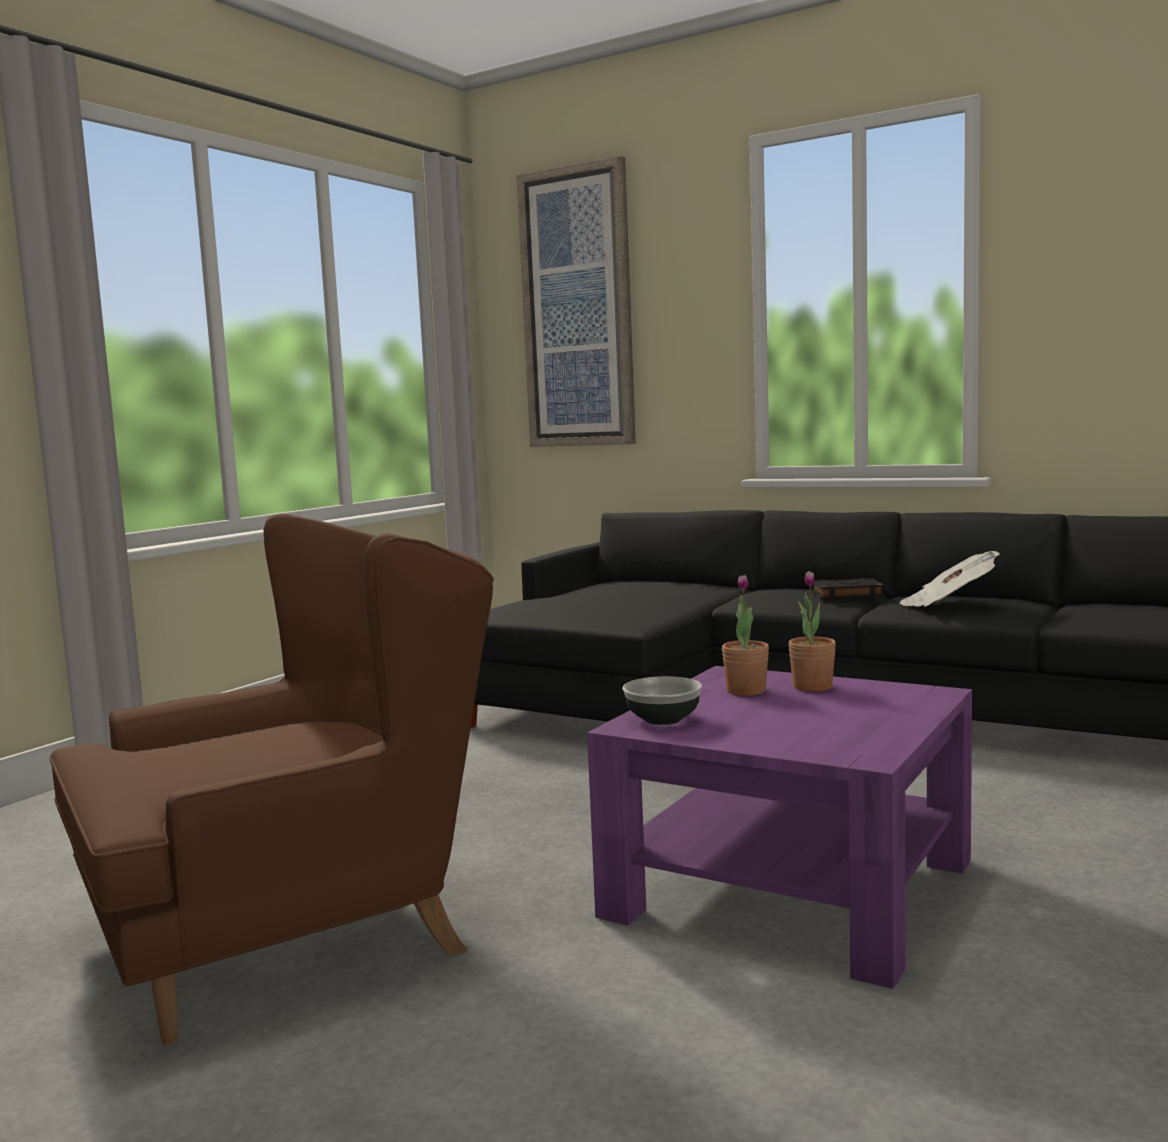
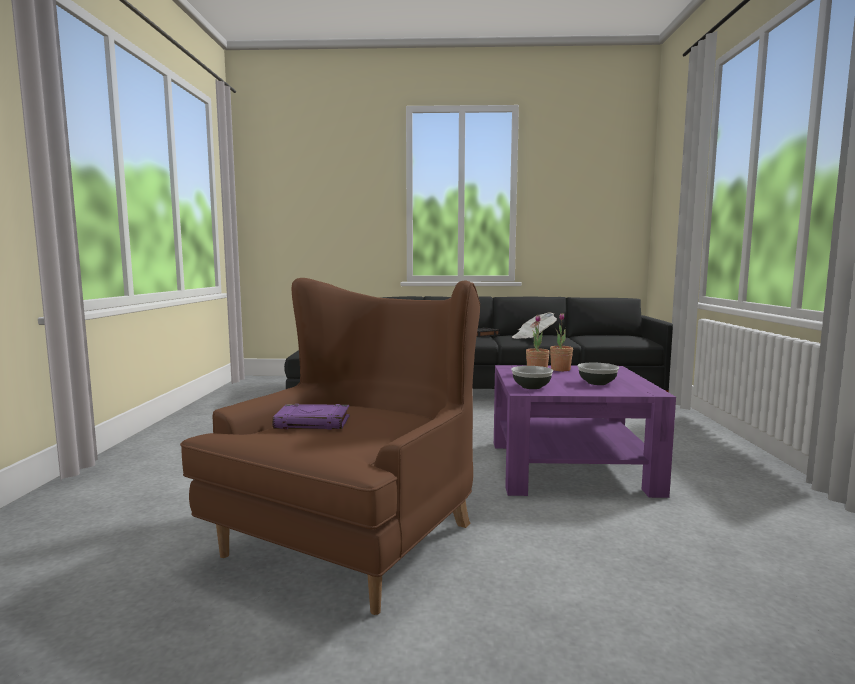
camera: 30 degrees left, 0 degrees up
(218, 744) = (313, 422): none -> purple book
(578, 308) = (301, 185): picture -> none
(808, 724) = (597, 383): none -> bowl

